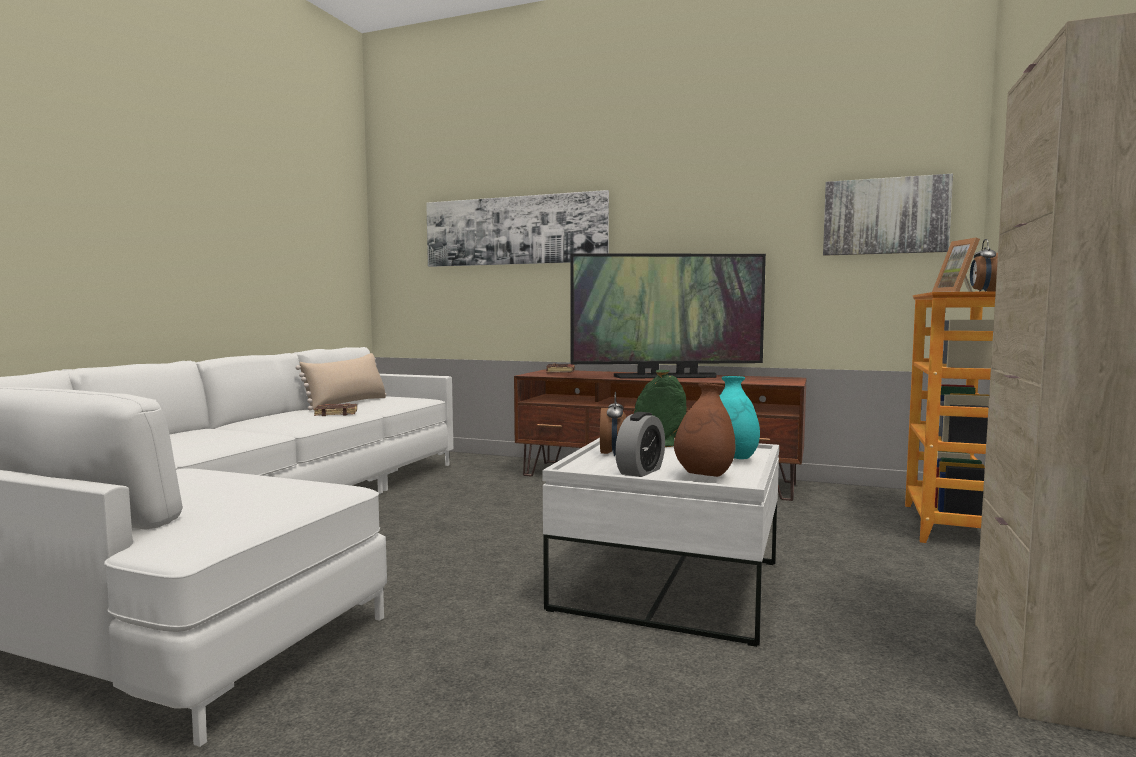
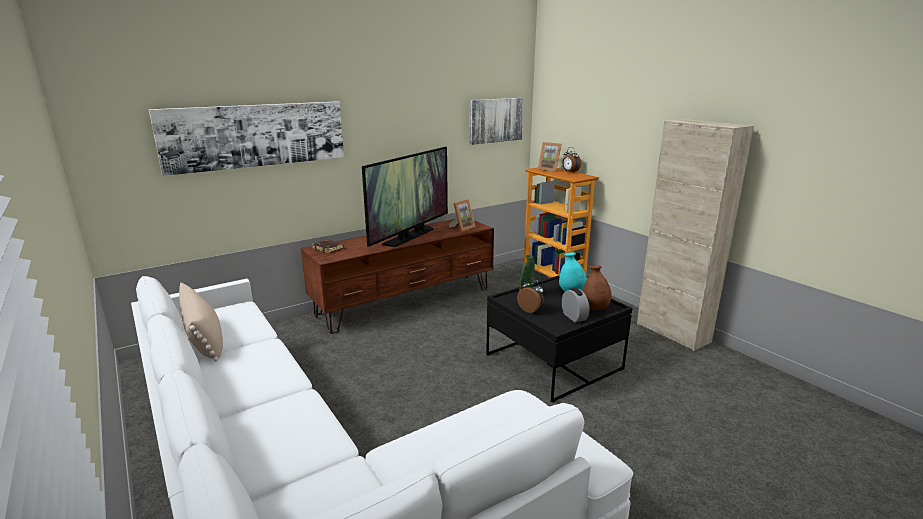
camera: 55 degrees left, 15 degrees up
(337, 413) = (255, 353): brown book -> none
(668, 585) = (553, 362): white coffee table -> black coffee table
(758, 381) = (462, 228): none -> picture frame

